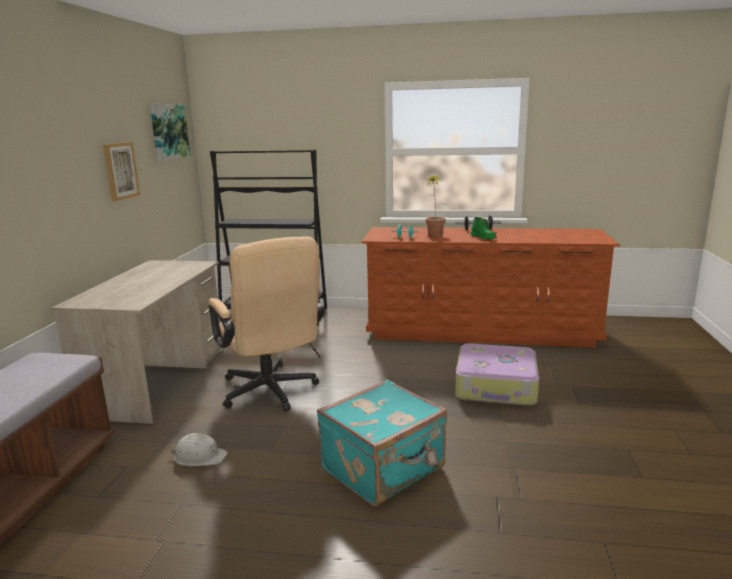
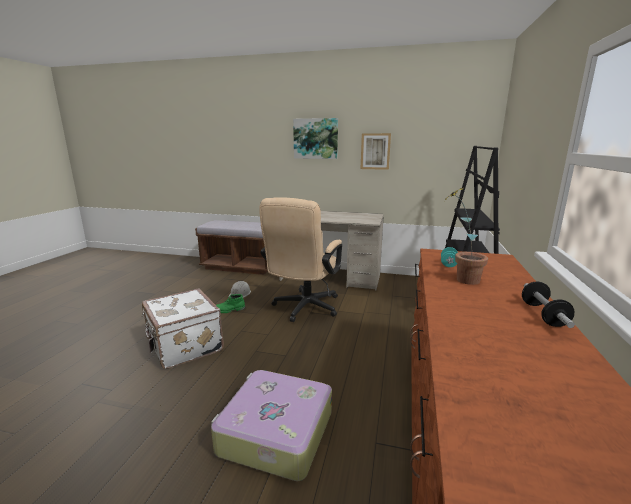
camera: 95 degrees right, 0 degrees up
(168, 132) = (451, 128): picture -> picture (315, 138)
(271, 393) = (303, 309): beige office chair -> beige office chair turned 45 degrees counterclockwise
(384, 469) = (184, 346): turquoise suitcase -> white suitcase
(484, 237) = (466, 310): green boot -> green boot (229, 310)

